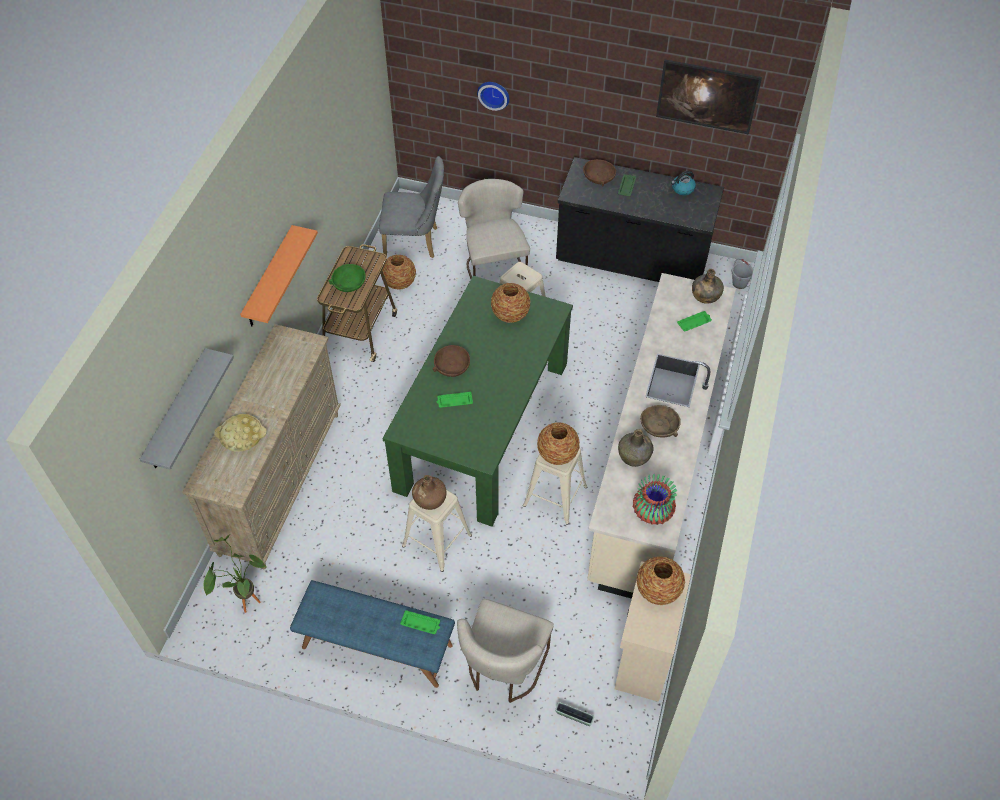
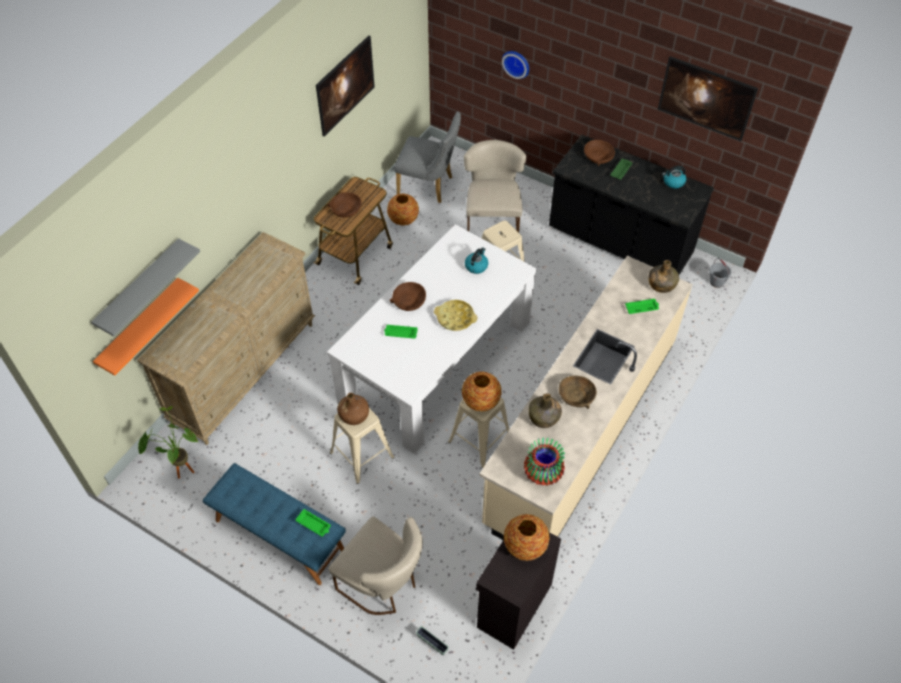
camera: 15 degrees right, 0 degrees up
(241, 435) = (202, 322): yellow tray -> yellow tray (455, 317)
(269, 278) = (262, 190): orange shelf -> orange shelf (140, 327)
(329, 162) = (346, 98): none -> picture
(349, 283) = (346, 209): green bowl -> brown bowl
(483, 425) = (436, 361): green dining table -> white dining table
(503, 669) = (383, 584): beige chair -> beige chair turned 90 degrees counterclockwise
(510, 315) = (476, 266): vase -> kettle
(643, 657) = (513, 605): beige cabinet -> black cabinet

